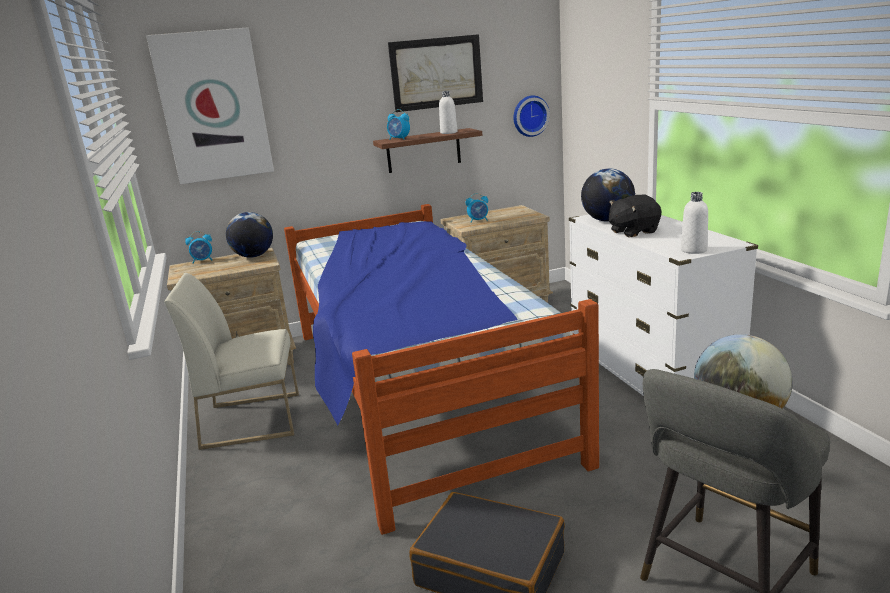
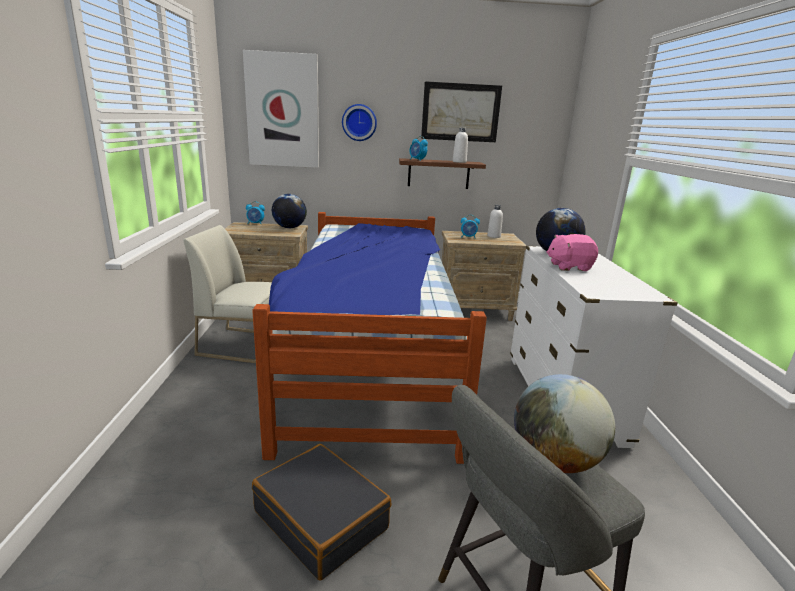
camera: 15 degrees right, 0 degrees up
(530, 116) = (535, 161): wall clock -> wall clock (359, 122)
(633, 232) = (569, 267): black plush toy -> pink plush toy
(694, 250) = (609, 293): white bottle -> white bottle (493, 236)

